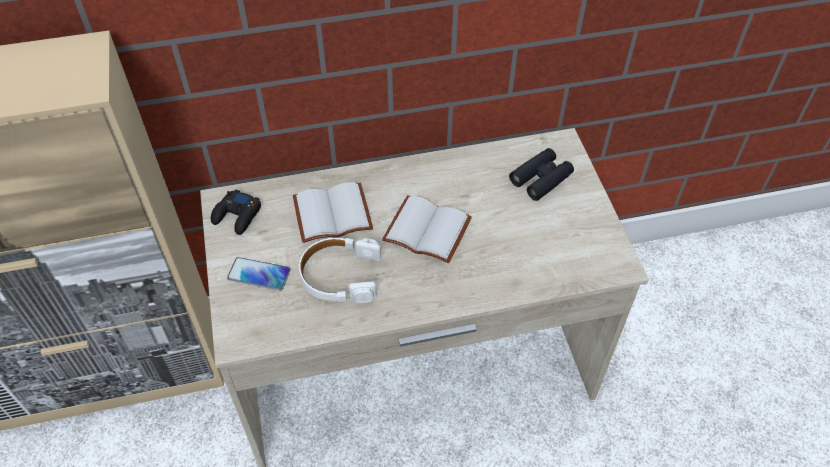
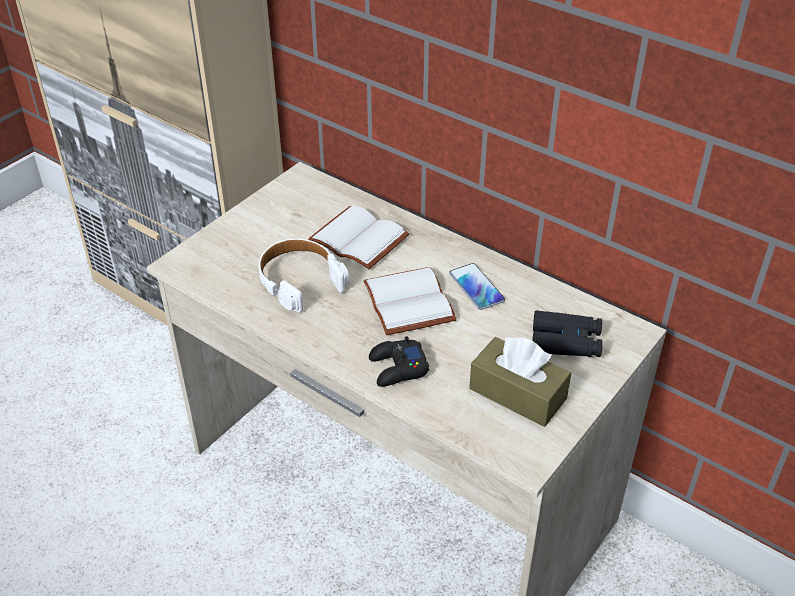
camera: 50 degrees right, 10 degrees down
(237, 216) = (296, 193): black game controller -> black game controller (397, 368)
(259, 274) = (252, 237): phone -> phone (476, 287)
(563, 232) = (517, 393): none -> brown tissue box

